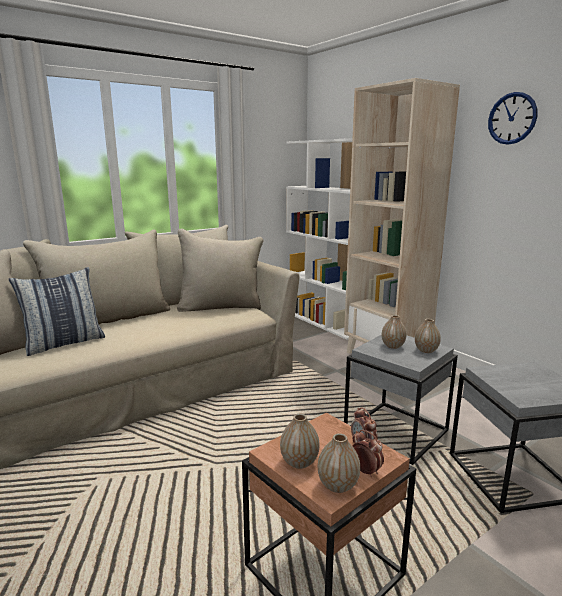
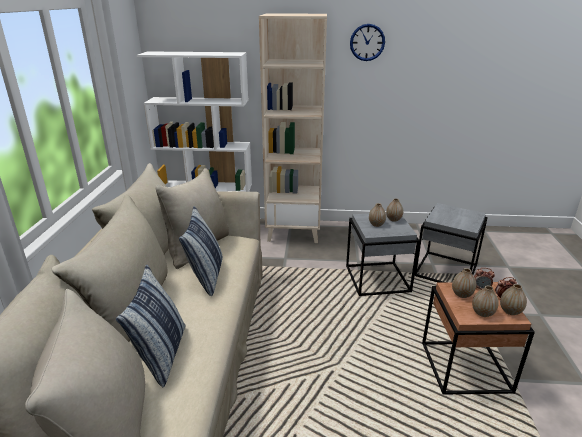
camera: 50 degrees left, 10 degrees up
(181, 322) = (206, 276): none -> pillow
(323, 436) = (461, 294): none -> vase

